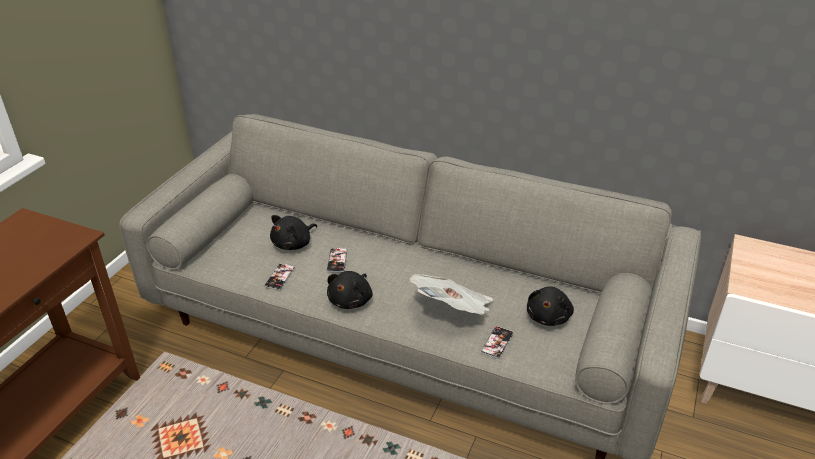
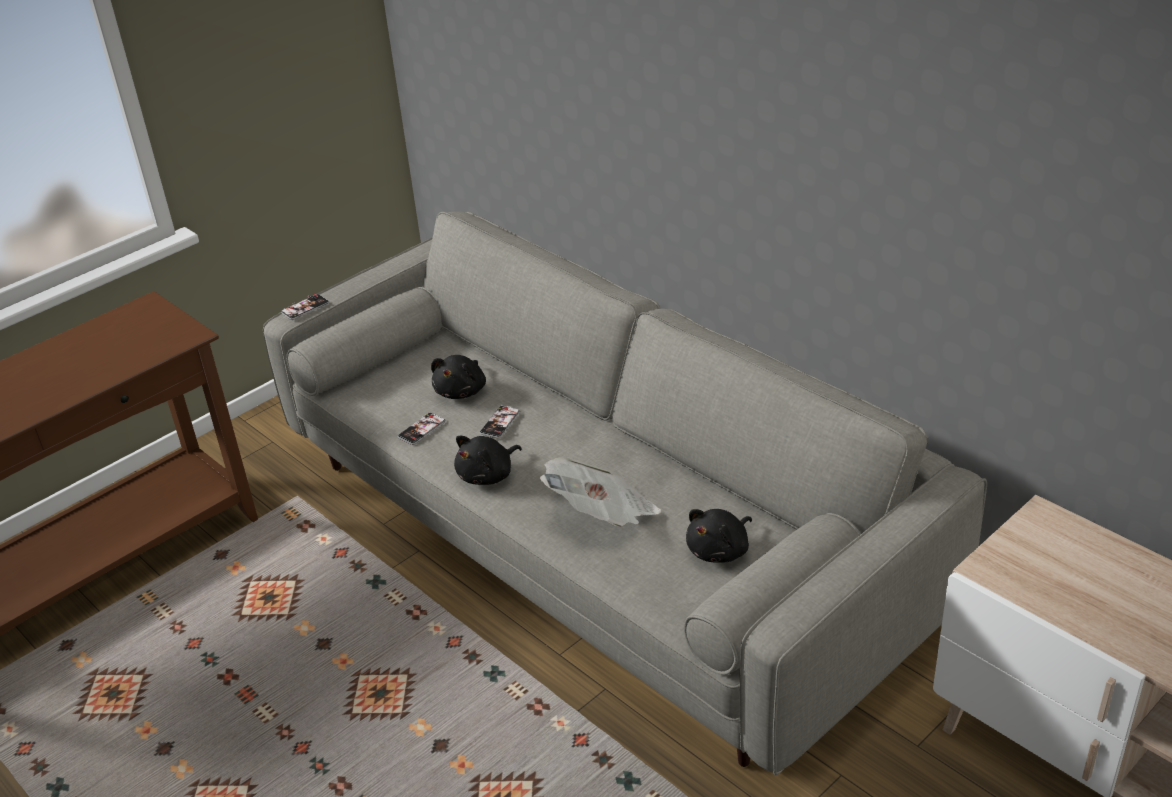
camera: 25 degrees right, 0 degrees up
(293, 244) = (462, 391): black plush toy -> black plush toy turned 45 degrees counterclockwise
(497, 343) = (630, 567): phone -> phone (305, 308)

